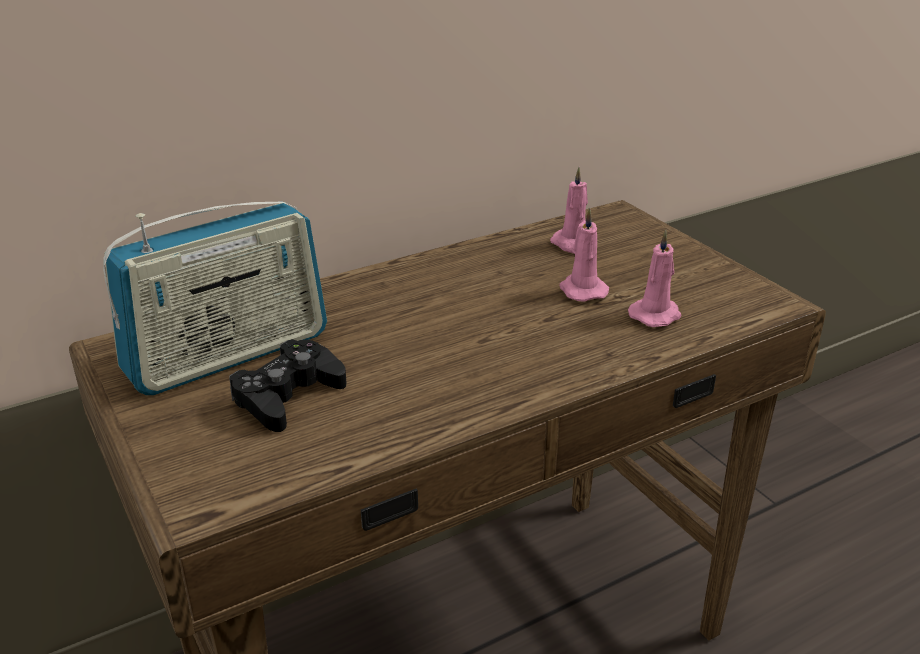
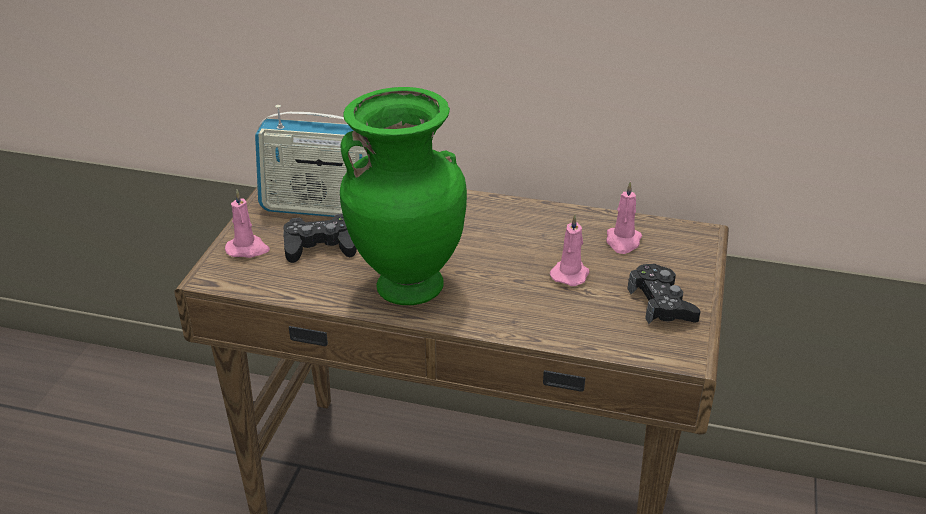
camera: 45 degrees right, 5 degrees up
(458, 380) = (408, 286): none -> green vase
(656, 315) = (586, 316): pink candle -> pink candle (248, 249)
(689, 275) = (661, 303): none -> black game controller

